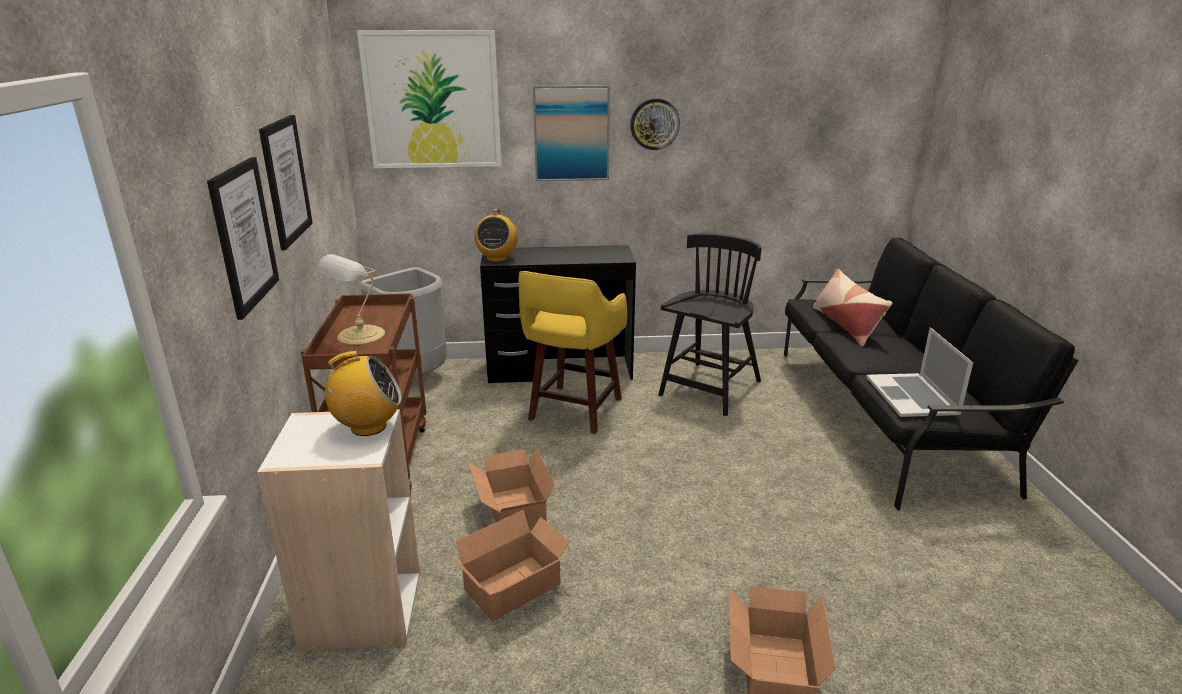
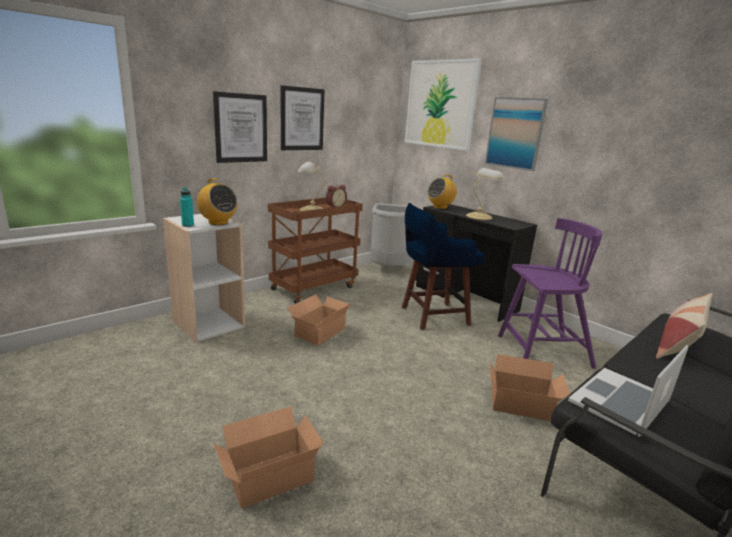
camera: 50 degrees right, 5 degrees down
(349, 457) = (188, 225): none -> turquoise bottle
(369, 314) = (335, 206): none -> alarm clock
(516, 588) = (259, 355): cardboard box -> cardboard box (522, 406)
(565, 256) = (480, 216): none -> table lamp
(573, 411) = (431, 316): yellow stool -> blue stool
(654, 124) = (577, 132): wall clock -> none
(709, 389) = (542, 351): black chair -> purple chair

